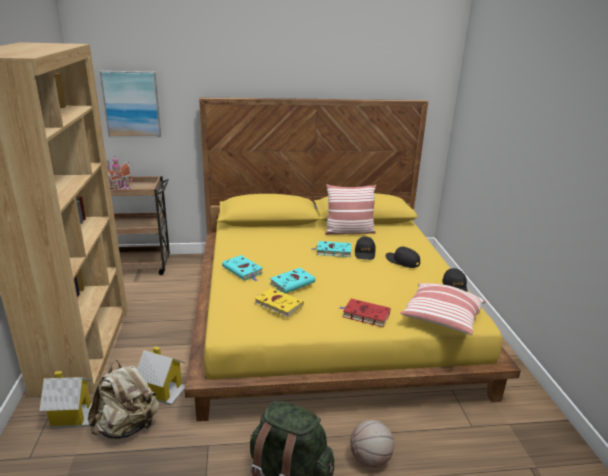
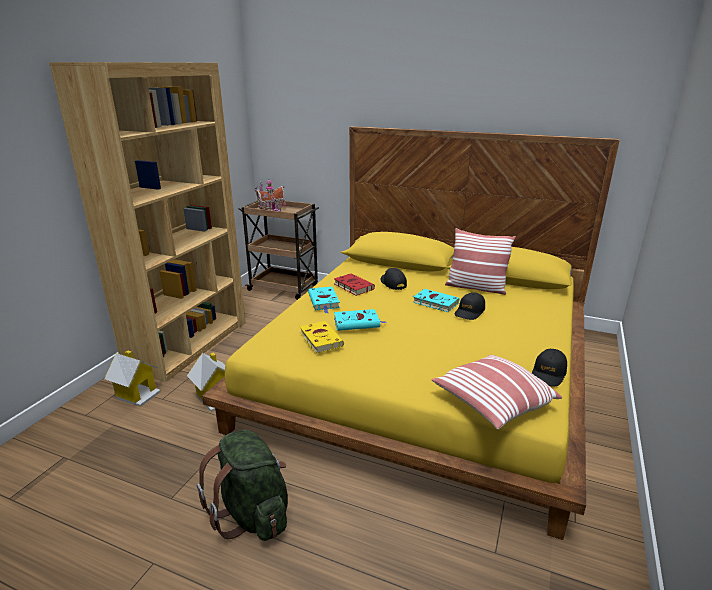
camera: 30 degrees right, 0 degrees up
(127, 426) = (165, 417): beige backpack -> none
(132, 104) = (294, 131): picture -> none
(364, 315) = (402, 373): red book -> red book (352, 286)
(370, 459) = (344, 534): basketball -> none
(402, 261) = (507, 330): black cap -> black cap (393, 283)

